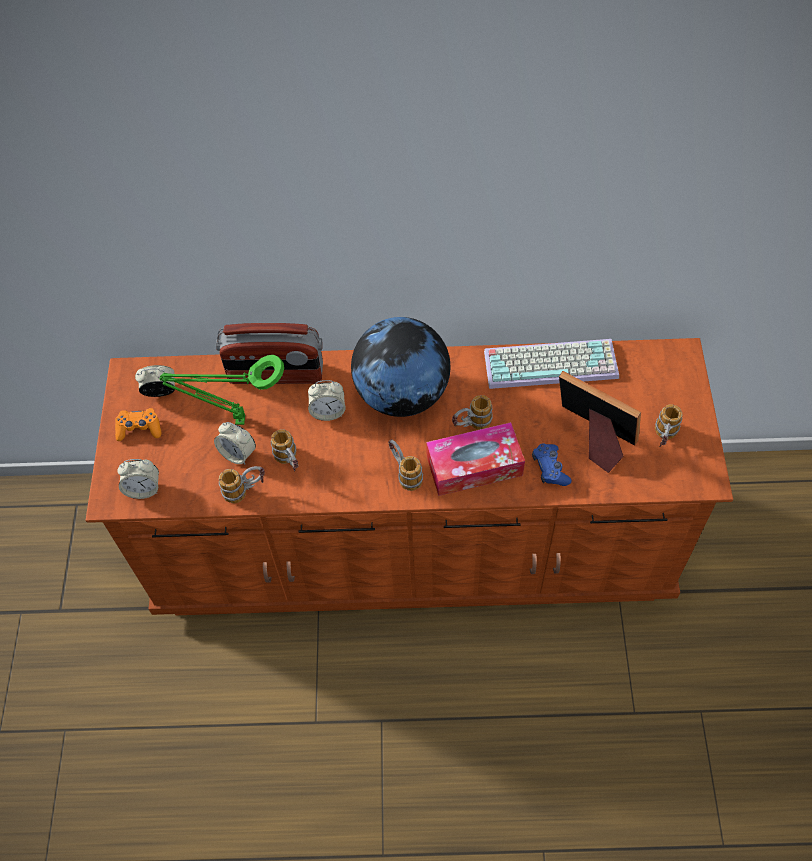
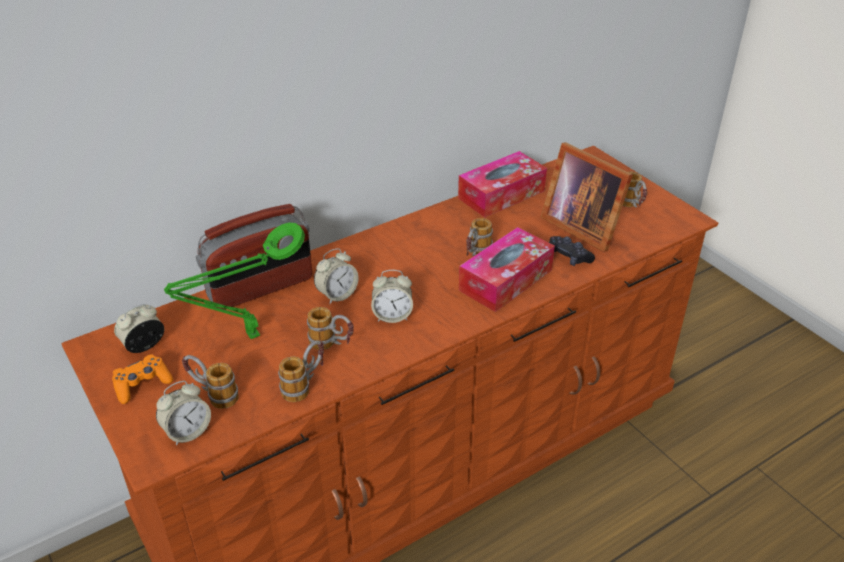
camera: 35 degrees left, 20 degrees down
(238, 453) = (272, 360): alarm clock -> alarm clock (392, 316)
(402, 394) = (395, 258): globe -> none
(404, 473) = (449, 309): mug -> mug (212, 395)
(550, 468) = (568, 257): blue game controller -> black game controller
(552, 362) = (501, 194): keyboard -> tissue box
(594, 438) = (581, 226): picture frame -> picture frame turned 135 degrees counterclockwise

